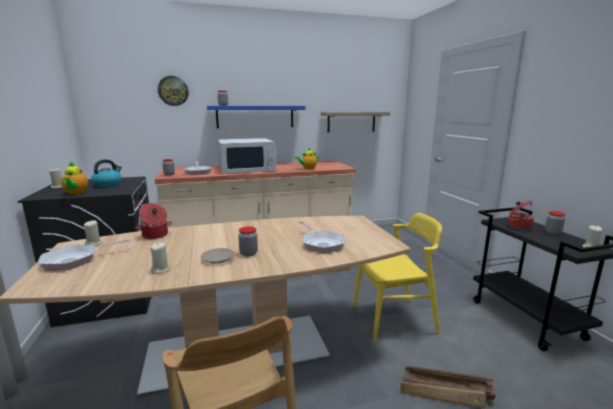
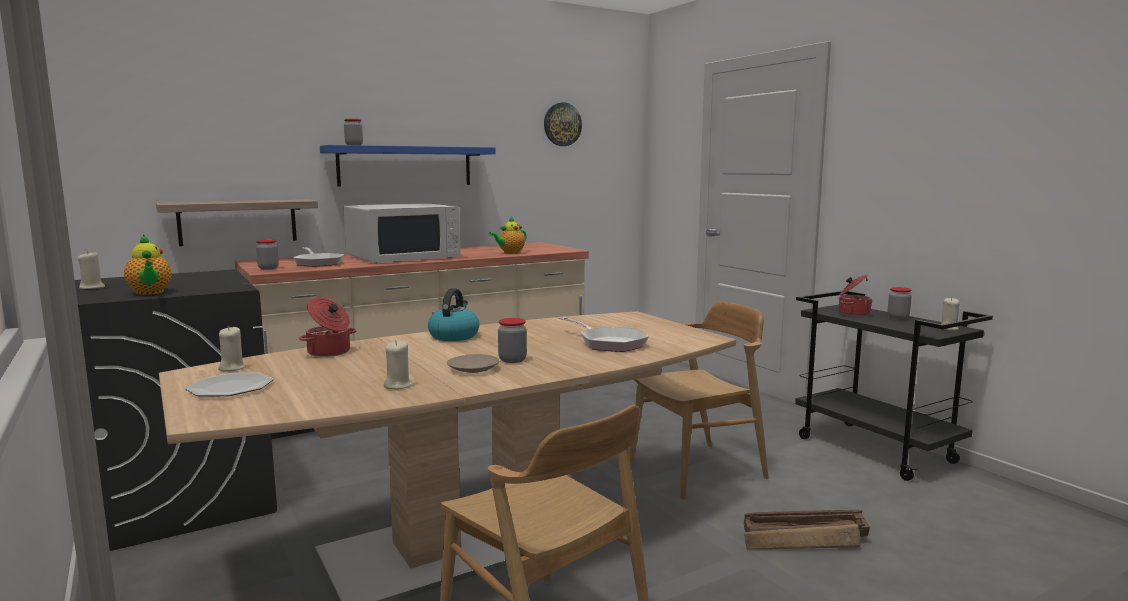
camera: 15 degrees left, 5 degrees down
(75, 260) = (230, 387): frying pan -> plate
(108, 184) = (187, 281): kettle -> kettle (454, 336)
(173, 91) = (258, 118): wall clock -> wall clock (562, 124)
(351, 122) = (564, 176): shelf -> shelf (238, 222)
(394, 319) = (697, 470): yellow chair -> brown chair

